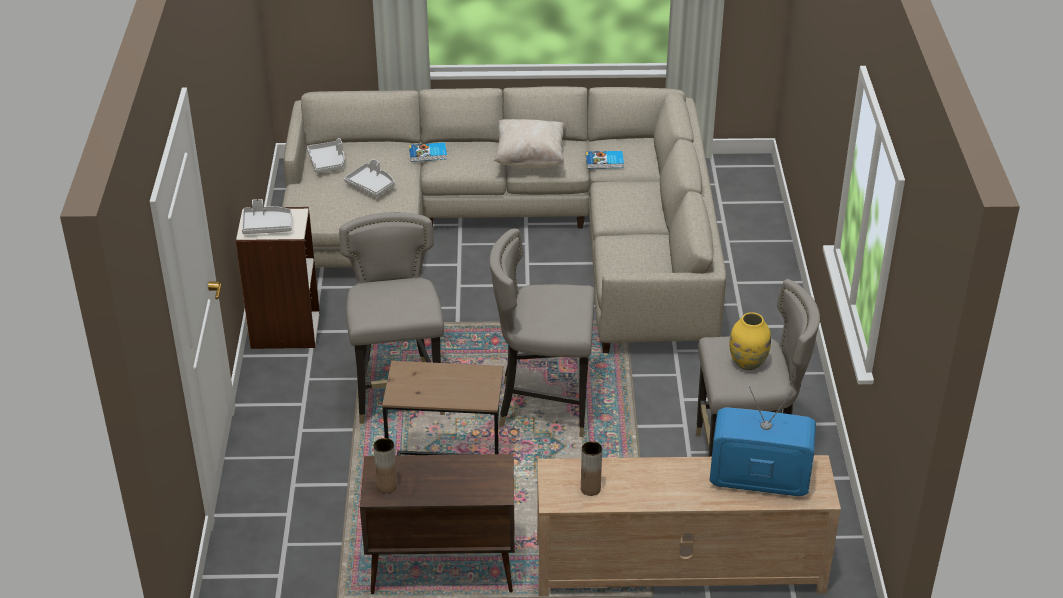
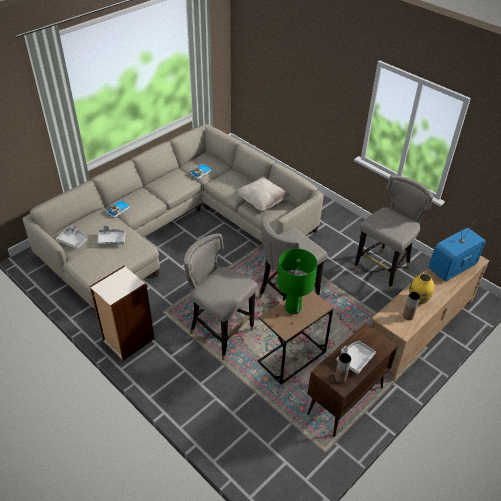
camera: 45 degrees left, 5 degrees up
(267, 226) = (116, 288): grey tray -> grey tray (355, 359)
(444, 378) = (292, 308): none -> green table lamp
(530, 159) = (167, 188): beige pillow -> beige pillow (262, 202)
(747, 363) = (394, 222): yellow vase -> yellow vase (418, 299)

